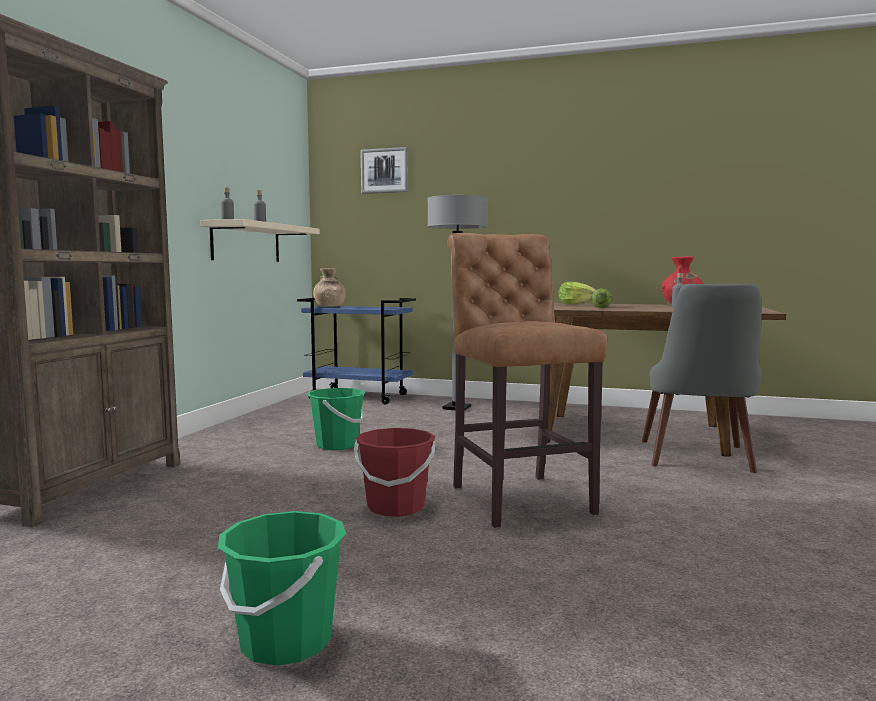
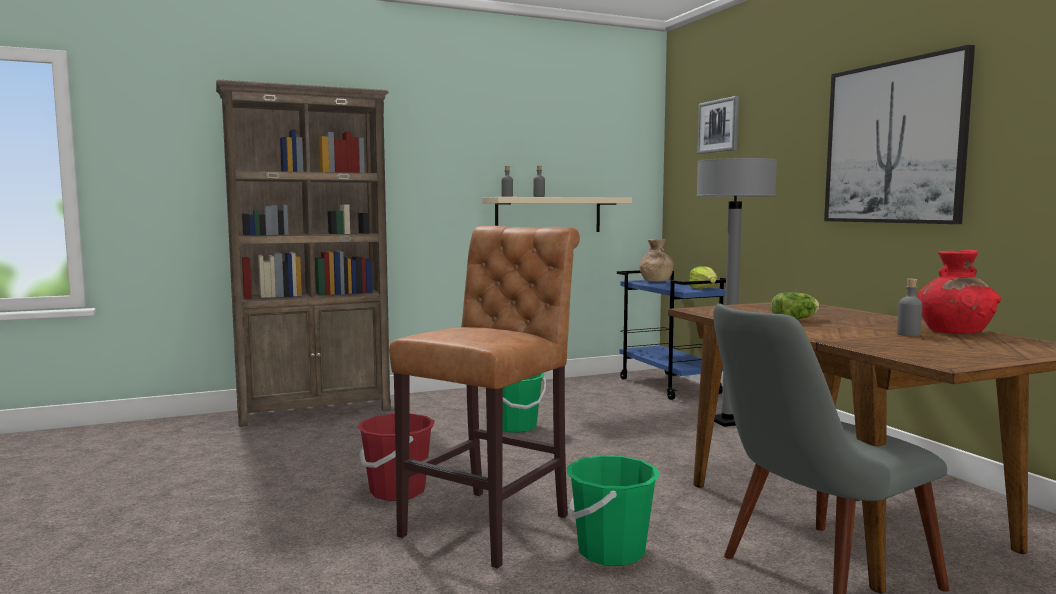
camera: 50 degrees right, 0 degrees up
(285, 641) = (130, 539): green bucket -> green bucket (611, 551)
(562, 193) = (894, 143): none -> picture
(575, 304) = (822, 309): lettuce -> lettuce (704, 289)

